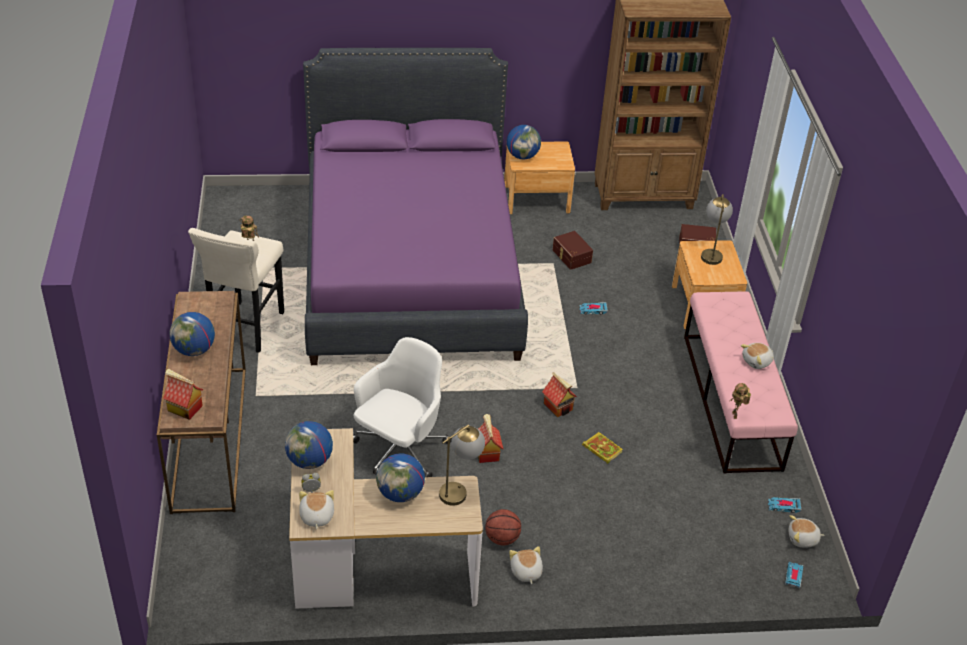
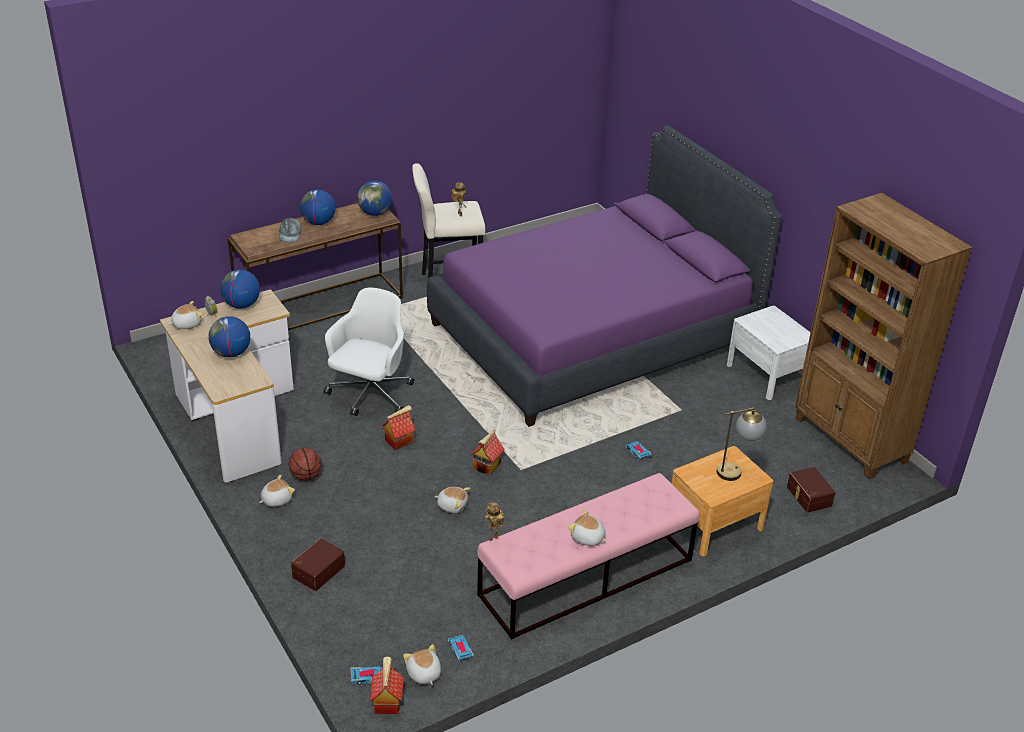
camera: 65 degrees right, 5 degrees down
(184, 408) = (255, 237): toy house -> toy house (386, 701)
(200, 379) = (290, 234): none -> grey cap
(400, 450) = (370, 395): white office chair -> white office chair turned 75 degrees counterclockwise
(460, 489) = (252, 379): table lamp -> none
(522, 156) = (762, 319): globe -> globe (375, 213)
(536, 199) = (767, 375): brown nightstand -> white nightstand
(571, 256) = (703, 418): brown storage box -> brown storage box (317, 571)
(601, 449) = (452, 505): book -> plush toy

